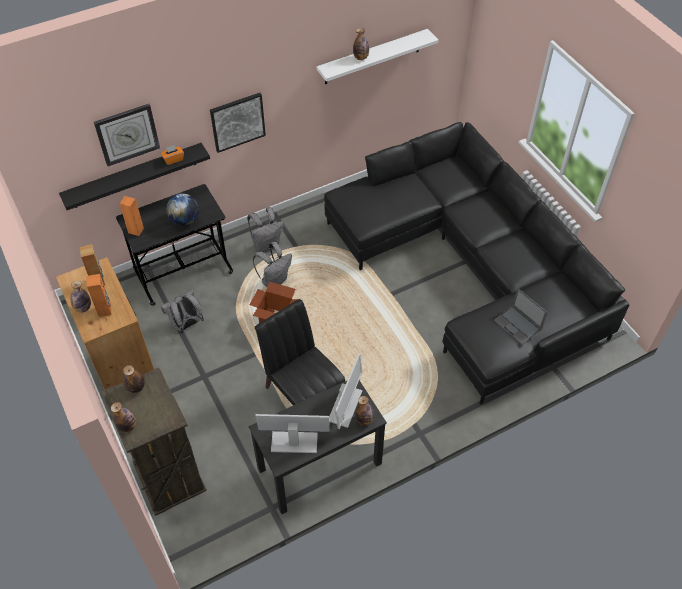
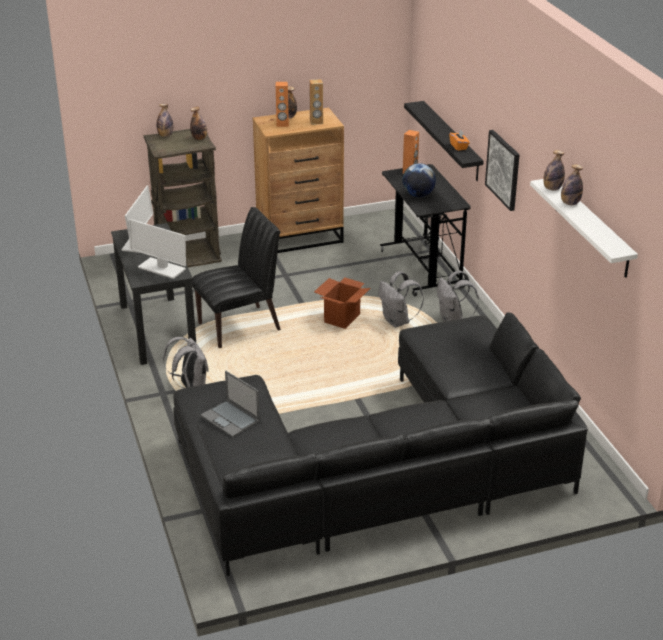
camera: 100 degrees right, 20 degrees down
(127, 134) = (456, 91): wall clock -> none
(186, 325) = (351, 268): grey backpack -> grey backpack (191, 387)
(364, 420) = (141, 277): bottle -> bottle (552, 188)
(518, 325) = (231, 418): laptop -> laptop turned 105 degrees counterclockwise

